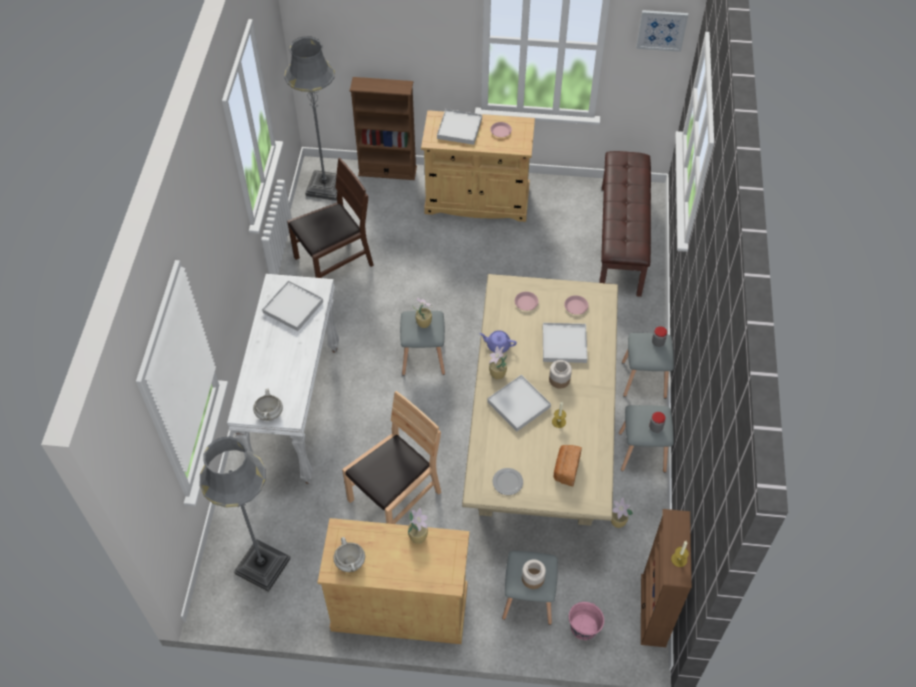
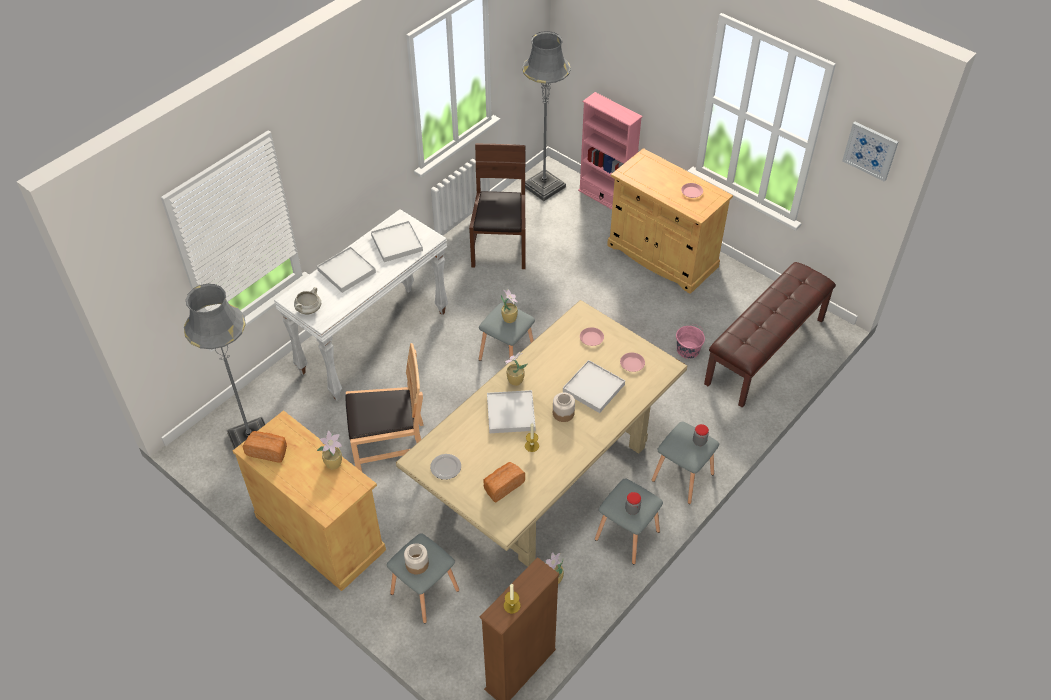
camera: 35 degrees right, 5 degrees down
(334, 262) = (500, 247): brown chair -> brown chair turned 90 degrees counterclockwise
(350, 562) = (268, 451): white cooking pot -> bread
(387, 171) = (605, 198): brown bookcase -> pink bookcase
(459, 128) = (657, 174): white tray -> white tray (346, 271)
(497, 345) = (536, 359): purple teapot -> none
(583, 627) = (449, 644): pink bucket -> pink bucket (687, 350)

